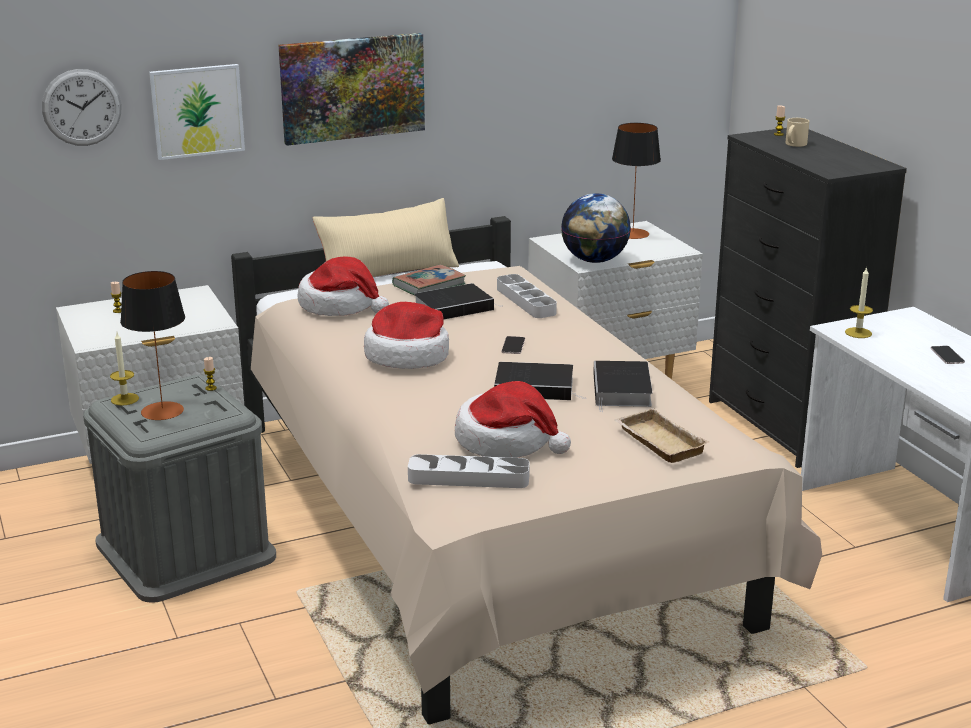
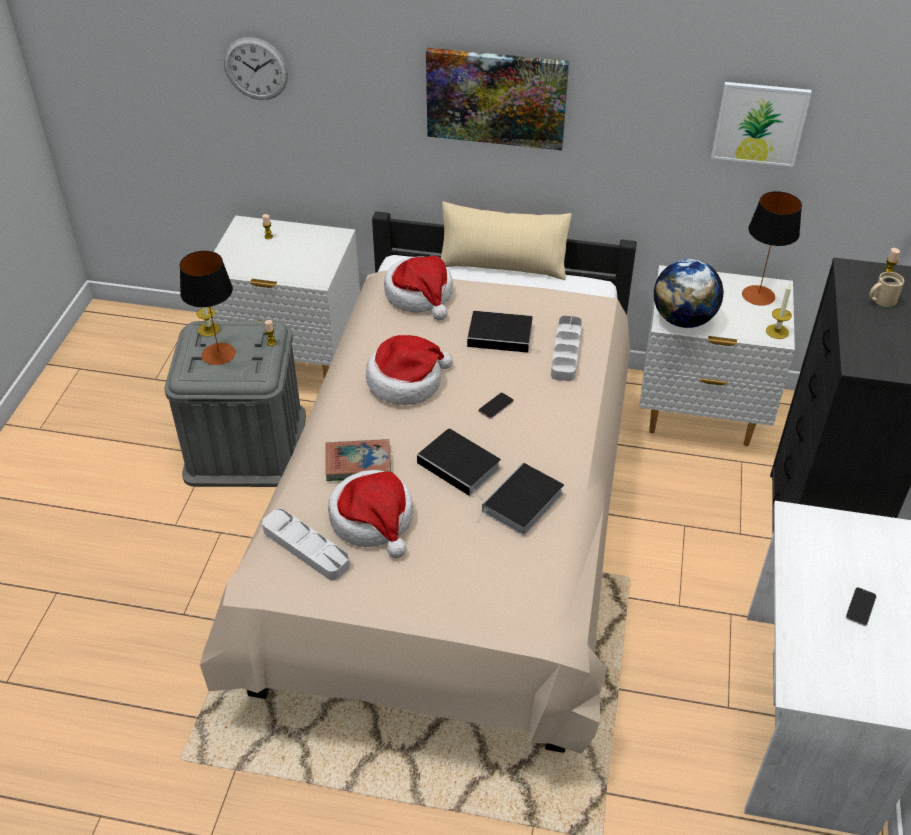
camera: 35 degrees right, 20 degrees up
(197, 111) = (352, 90): picture -> picture (759, 123)
(429, 285) = (510, 298): book -> book (358, 463)
(657, 442) = (481, 582): beige tray -> none
(858, 333) = (809, 532): candle -> candle (777, 331)

